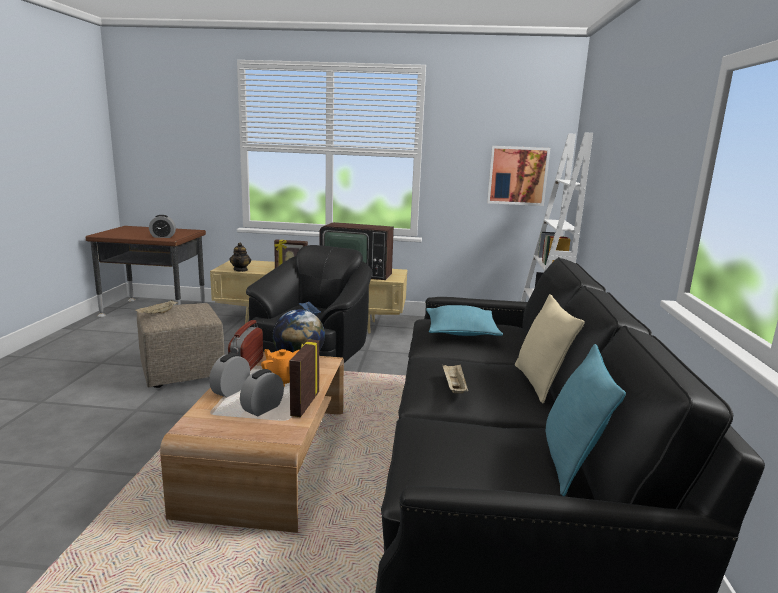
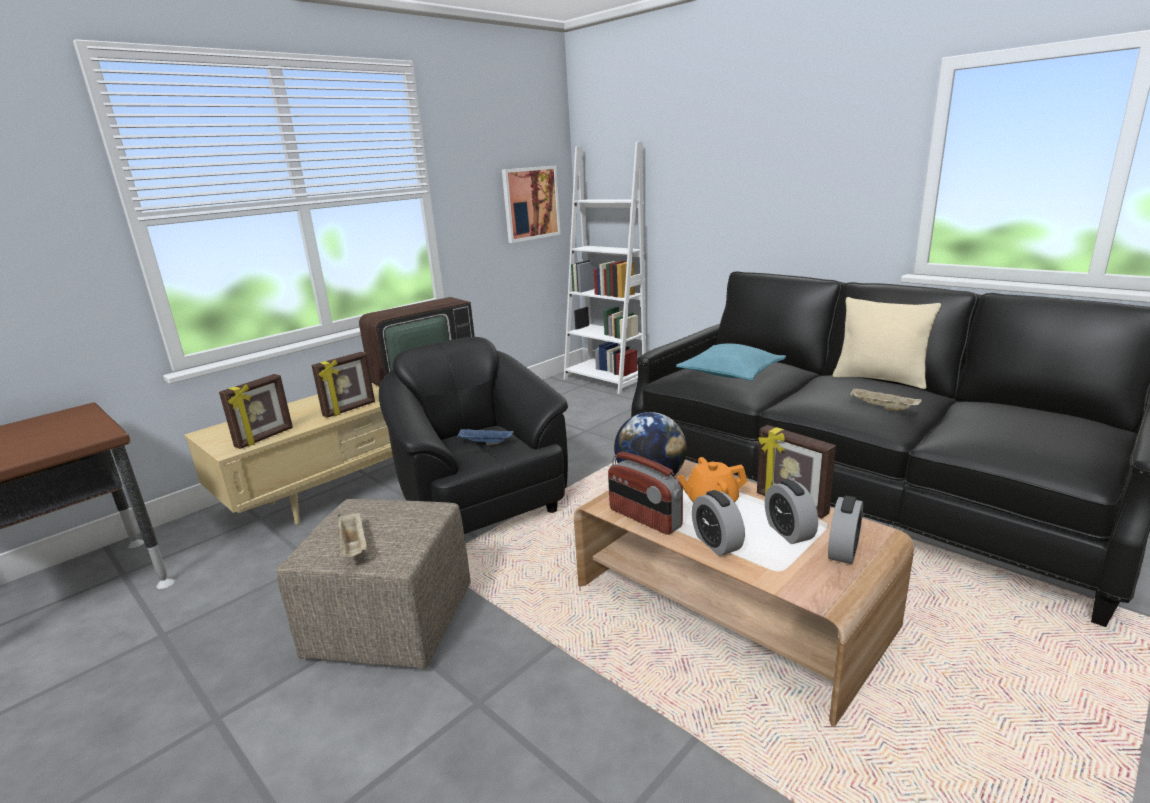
camera: 50 degrees left, 5 degrees up
(163, 237) = (67, 439): alarm clock -> alarm clock (843, 551)
(241, 270) = (265, 438): teapot -> picture frame
(570, 462) = (1042, 409): turquoise pillow -> none

